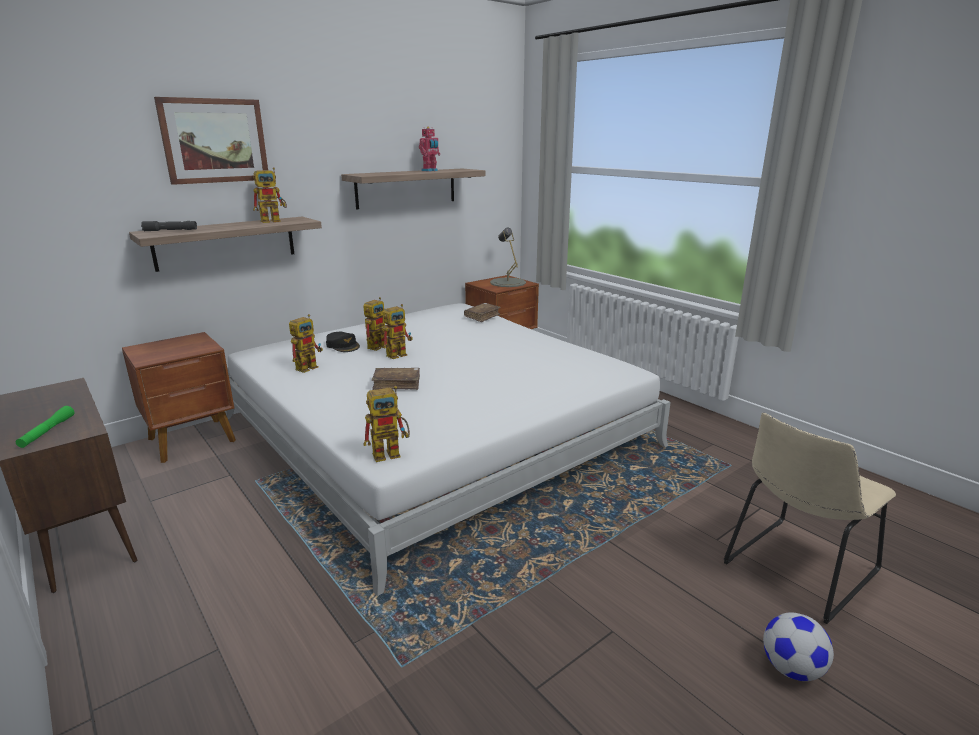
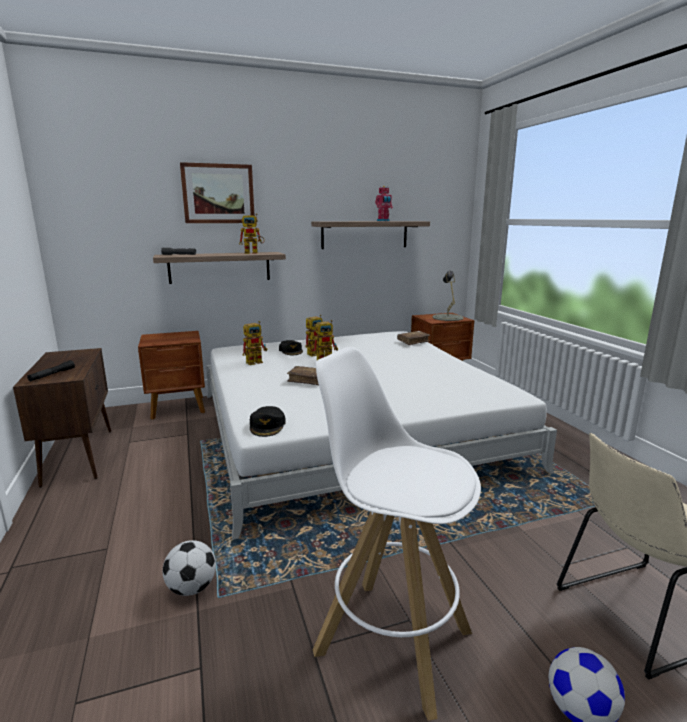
camera: 20 degrees right, 5 degrees down
(47, 432) = (52, 375): green flashlight -> black flashlight
(363, 665) = (192, 588): none -> football
(392, 452) = (267, 426): toy robot -> black cap
(607, 656) = (391, 640): none -> white stool

